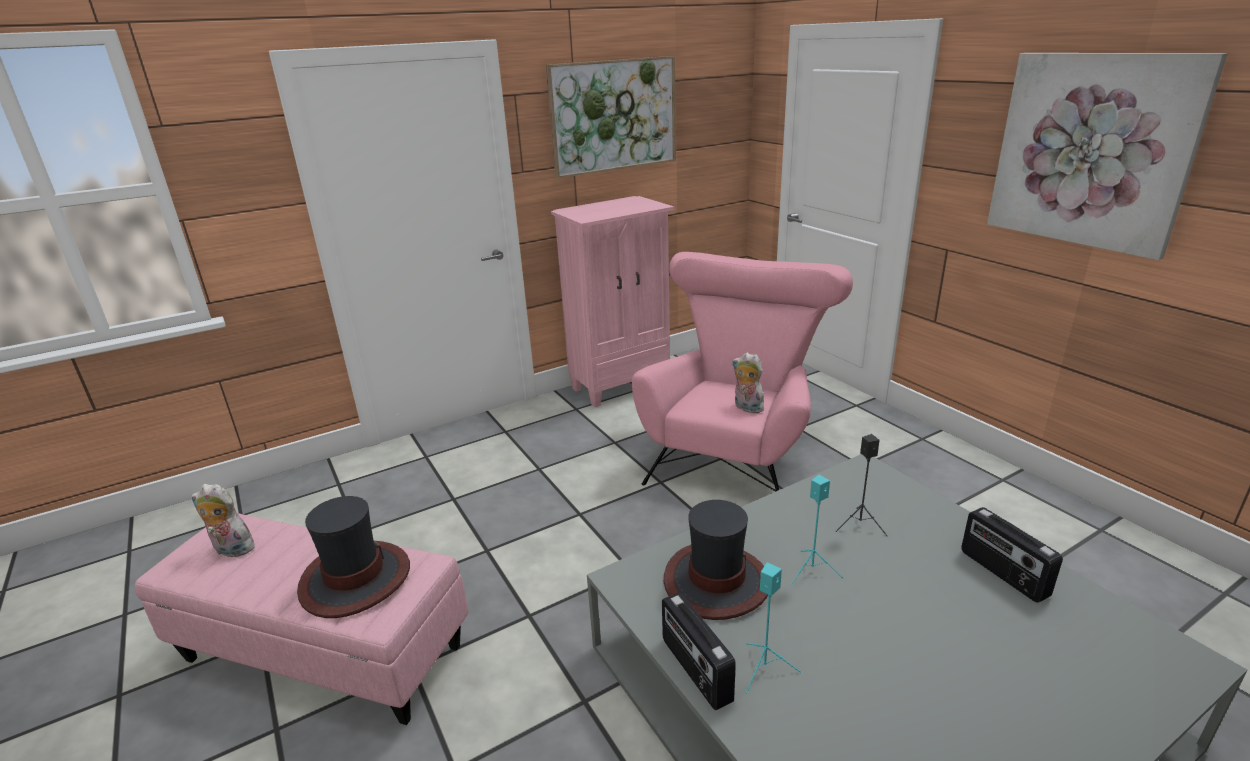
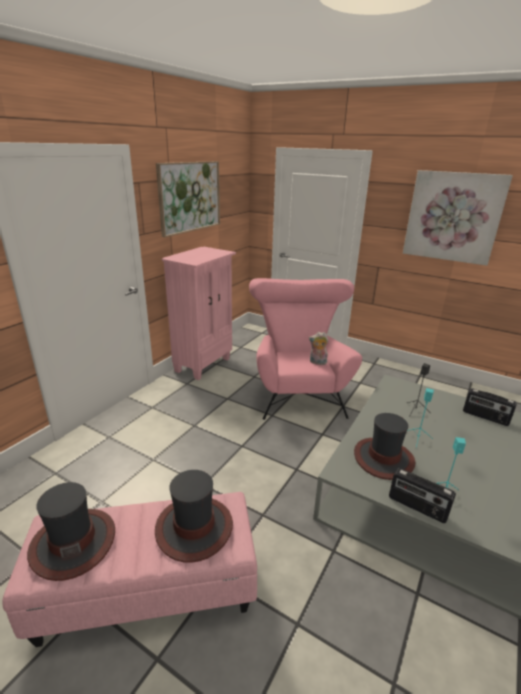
camera: 30 degrees left, 0 degrees up
(231, 550) = (73, 542): plush toy -> hat

